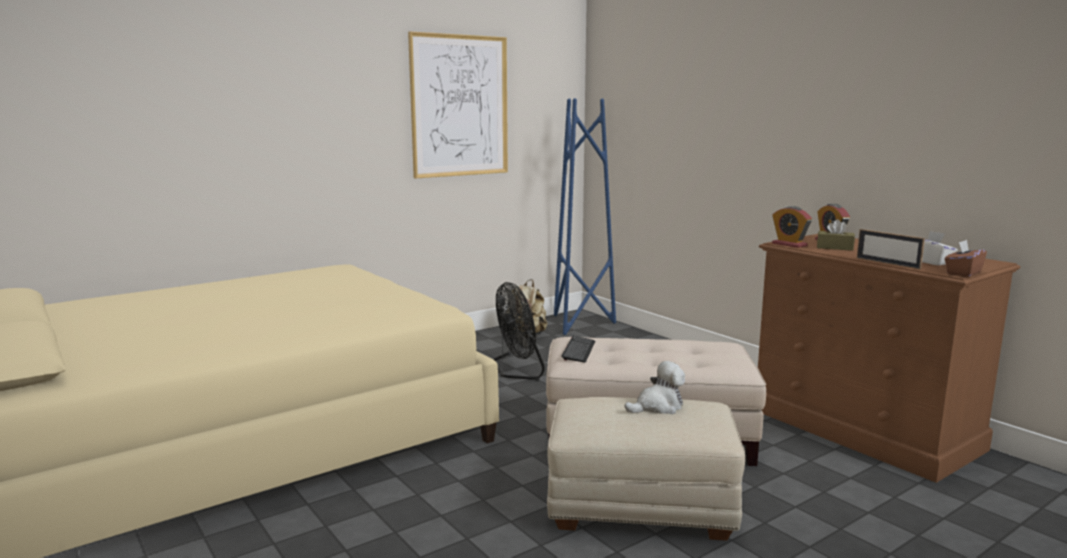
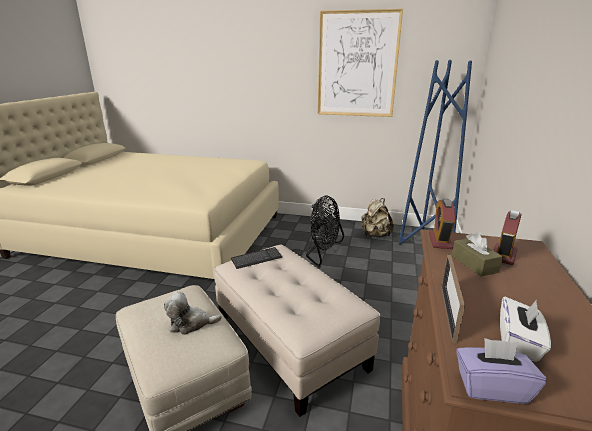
camera: 50 degrees right, 10 degrees up
(657, 406) = (190, 324): plush toy -> plush toy turned 150 degrees clockwise
(963, 273) = (491, 387): brown tissue box -> purple tissue box

